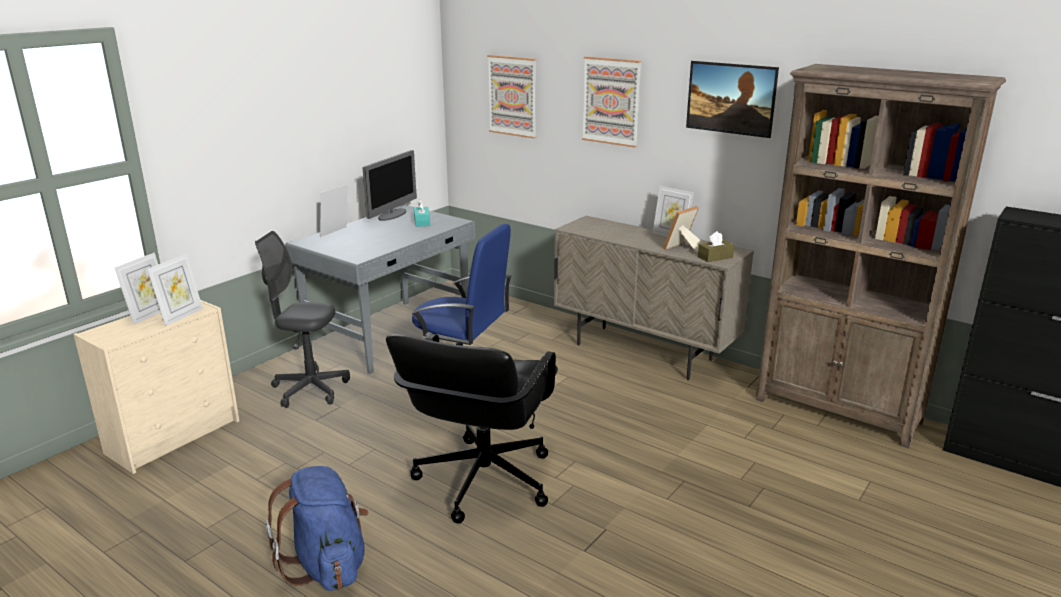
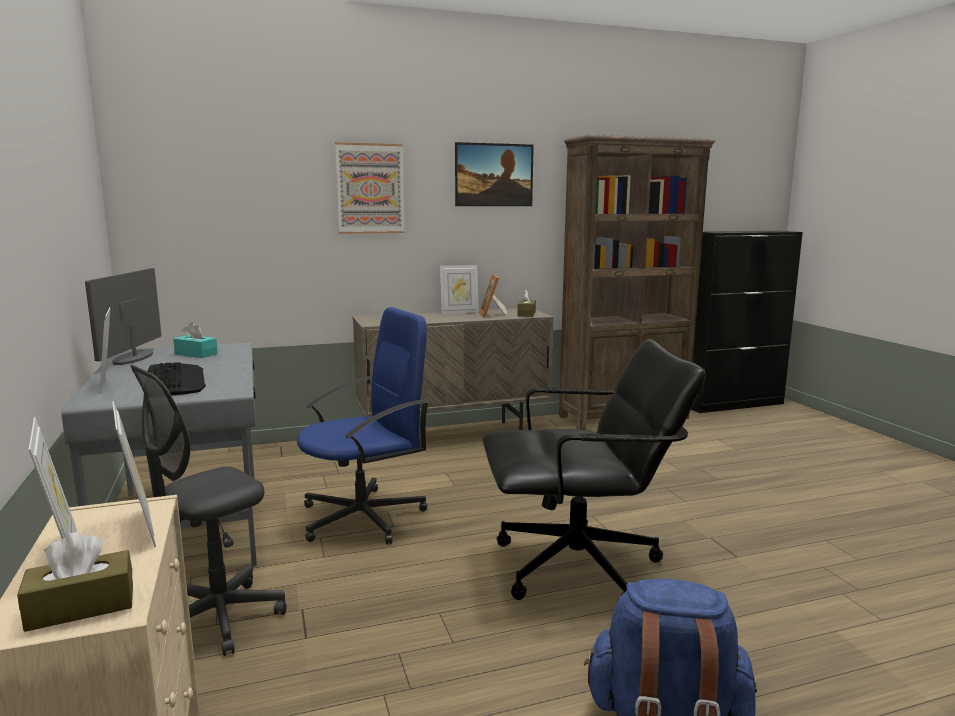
camera: 55 degrees left, 10 degrees down
(110, 335) = (81, 607): none -> brown tissue box
(360, 240) = (174, 381): none -> keyboard
(392, 215) = (133, 358): monitor -> monitor turned 150 degrees counterclockwise
(482, 480) = (579, 567): black office chair -> black office chair turned 60 degrees counterclockwise
(512, 96) = (232, 195): picture -> none

